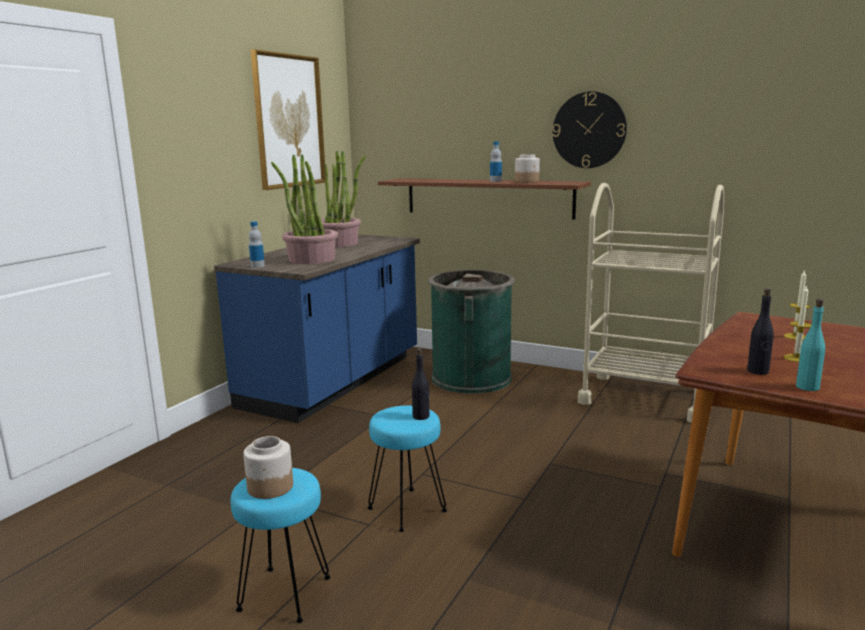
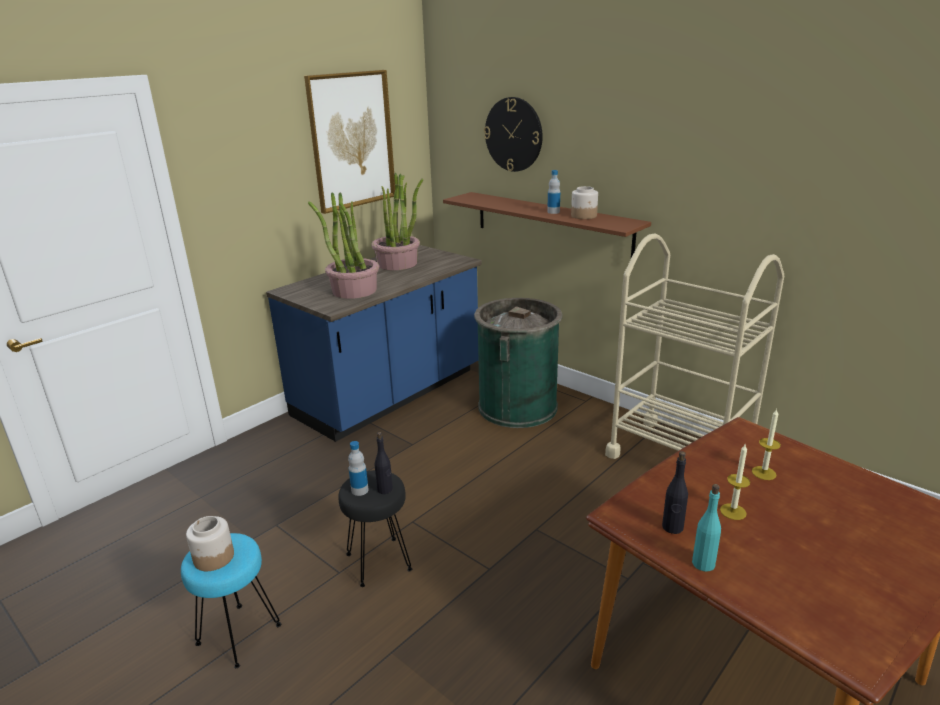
camera: 15 degrees right, 10 degrees up
(257, 266) = (300, 298): bottle -> bottle (360, 490)
(408, 509) = (380, 561): turquoise stool -> black stool
(589, 130) = (652, 166): wall clock -> wall clock (513, 134)

